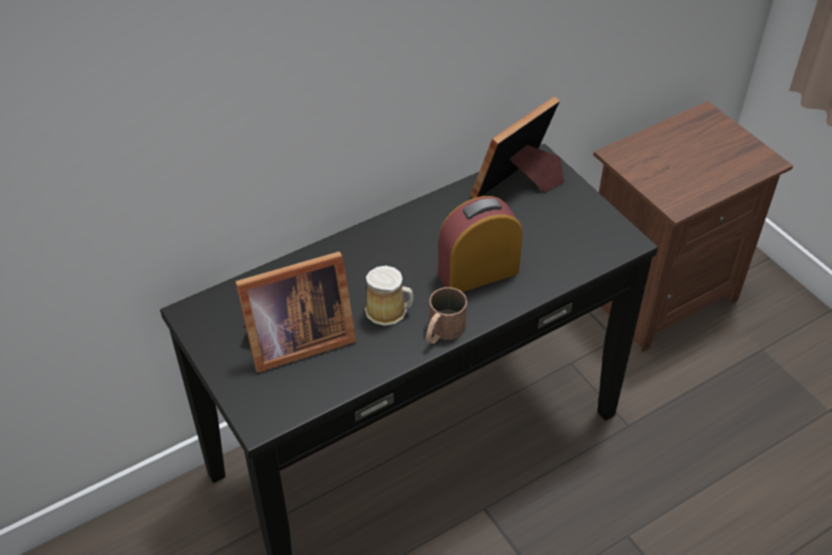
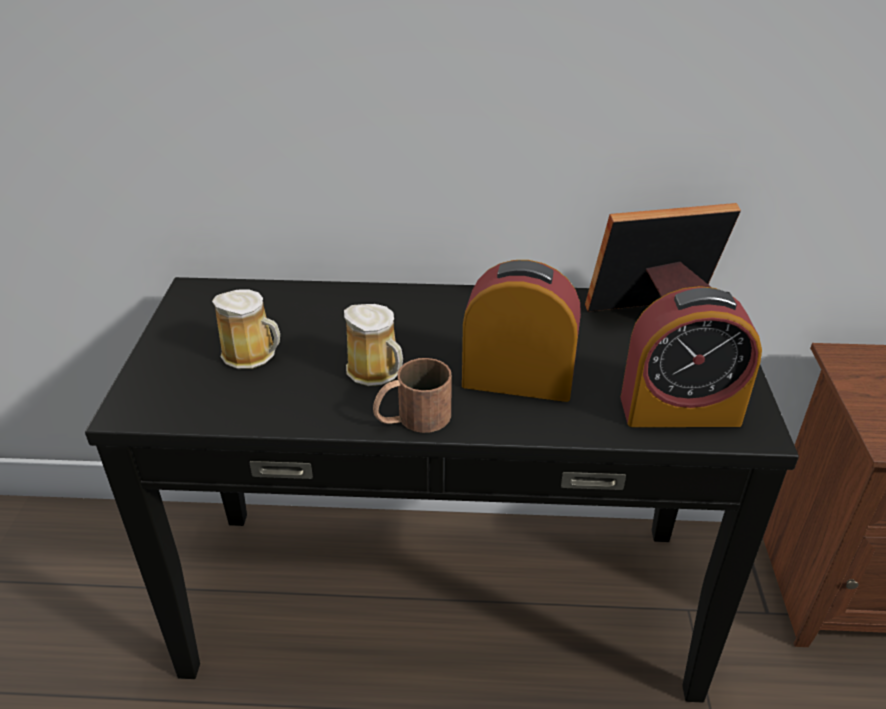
camera: 35 degrees right, 10 degrees down
(295, 340) = (252, 354): picture frame -> mug
(581, 248) = (679, 410): none -> alarm clock

